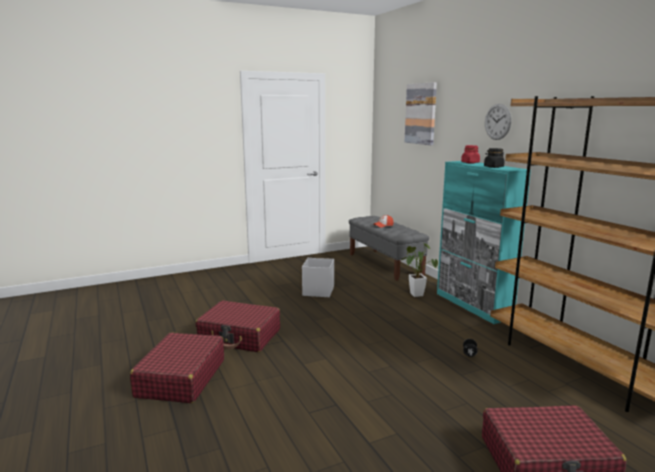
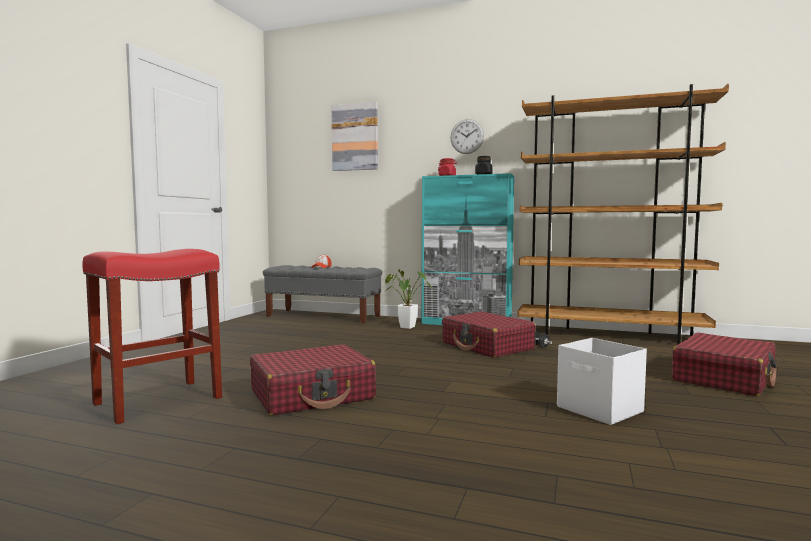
camera: 45 degrees left, 10 degrees down
(181, 378) = (341, 451): red suitcase -> red suitcase (487, 346)
(182, 312) = (157, 401): none -> red stool
(318, 291) = (306, 344): white storage box -> white storage box (600, 410)

